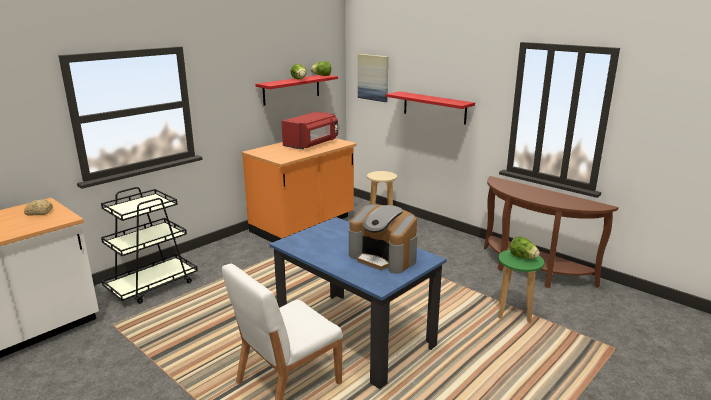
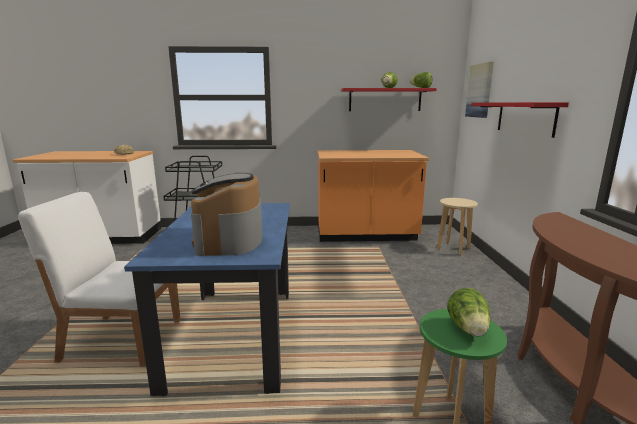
camera: 45 degrees right, 5 degrees down
(312, 144) = (384, 153): red microwave -> none

